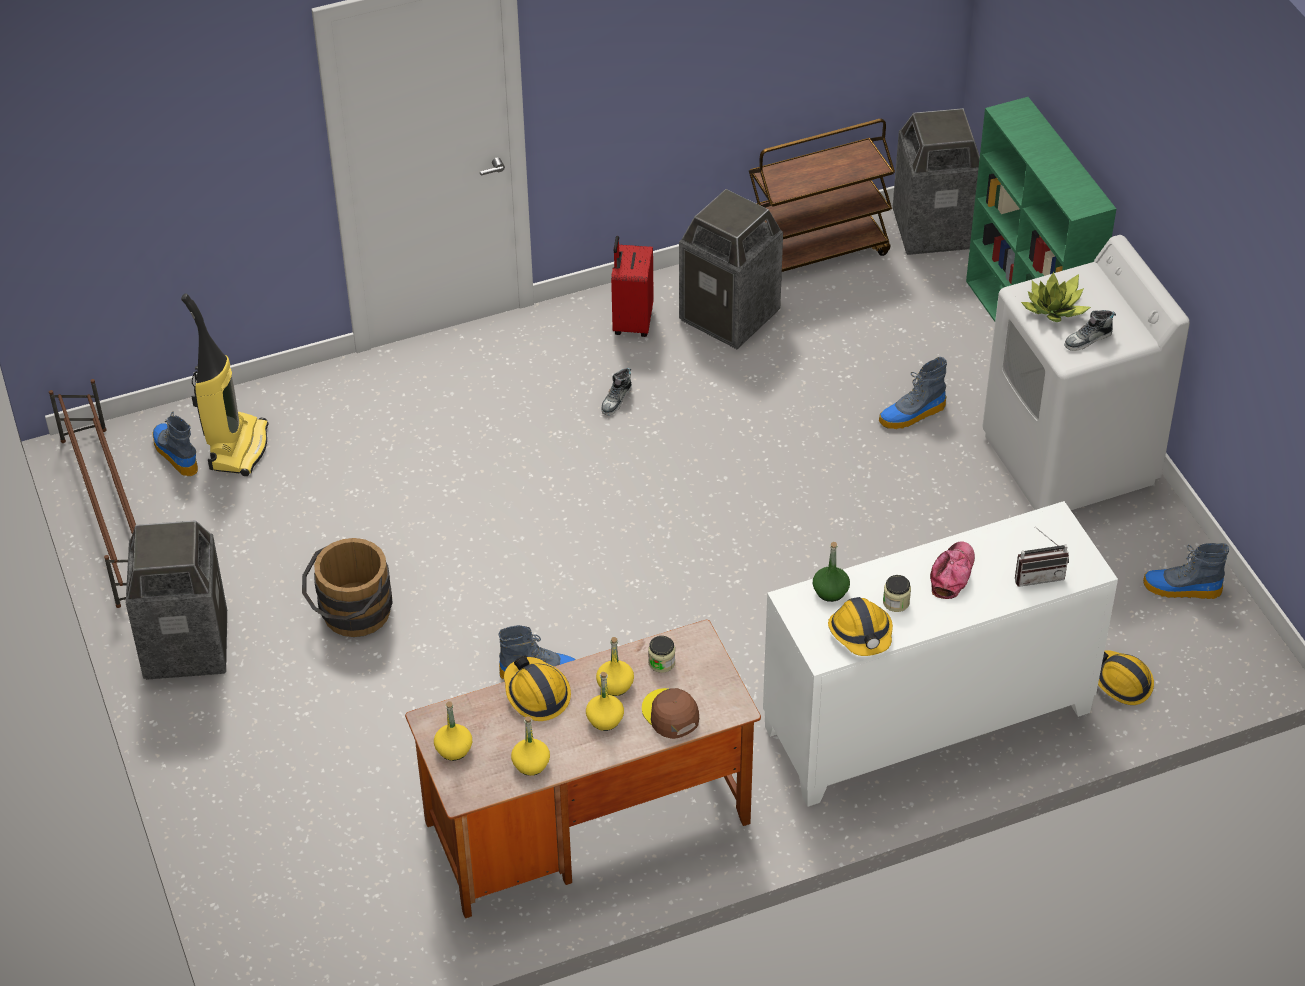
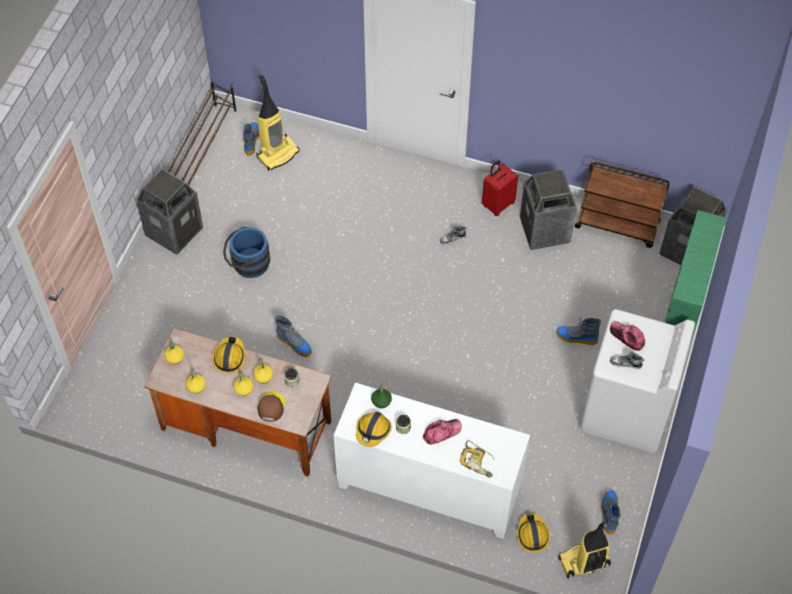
camera: 40 degrees right, 10 degrees up
(352, 616) = (247, 264): brown bucket -> blue bucket
(1038, 575) = (478, 461): radio -> power drill
(1055, 309) = (627, 337): potted plant -> cap
(1181, 589) = (609, 513): boot -> boot turned 45 degrees clockwise
(1216, 668) = (584, 562): none -> vacuum cleaner

